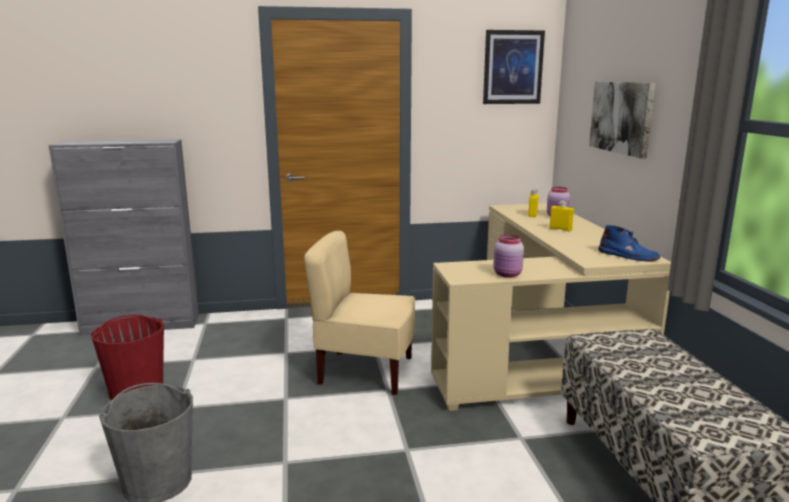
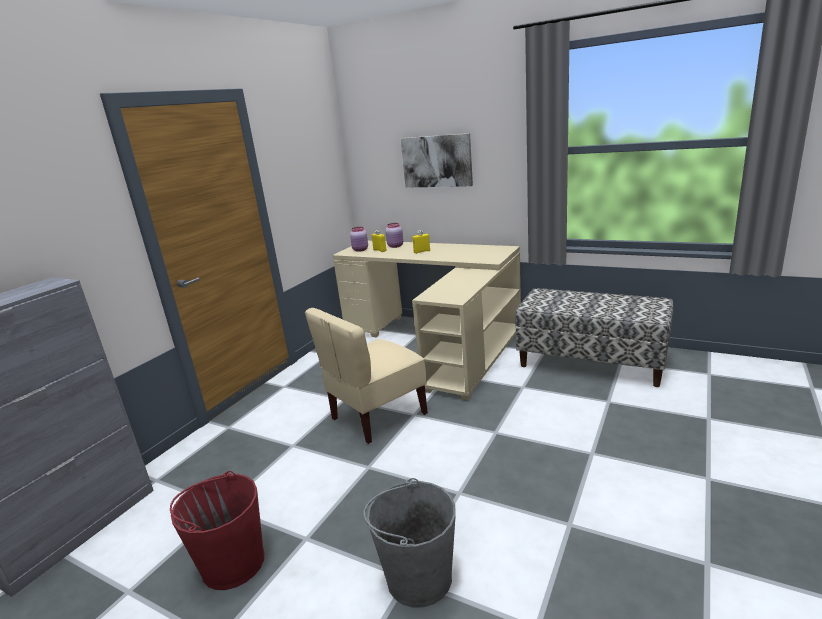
camera: 50 degrees left, 5 degrees up
(507, 275) = (469, 286): pink jar -> pink jar (361, 250)
(513, 67) = (317, 135): picture -> none
(628, 256) = (495, 251): blue boot -> none

